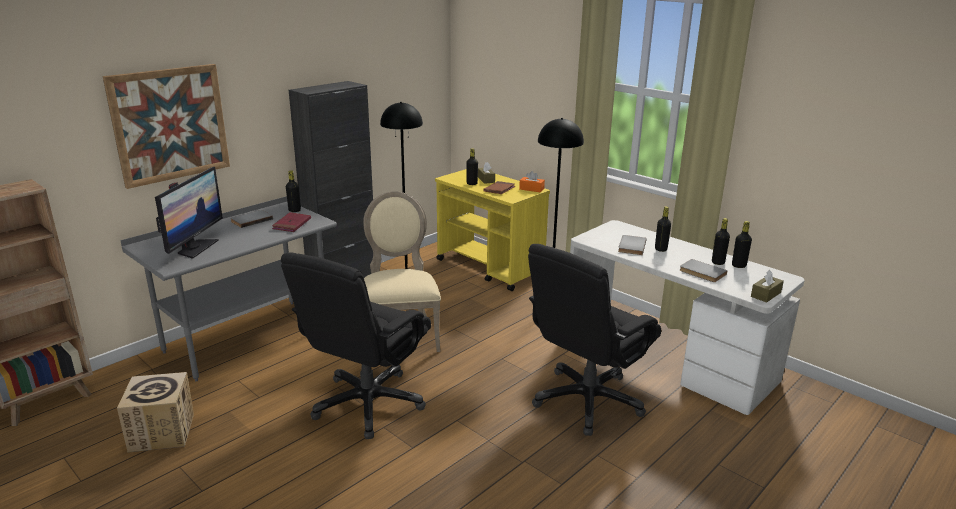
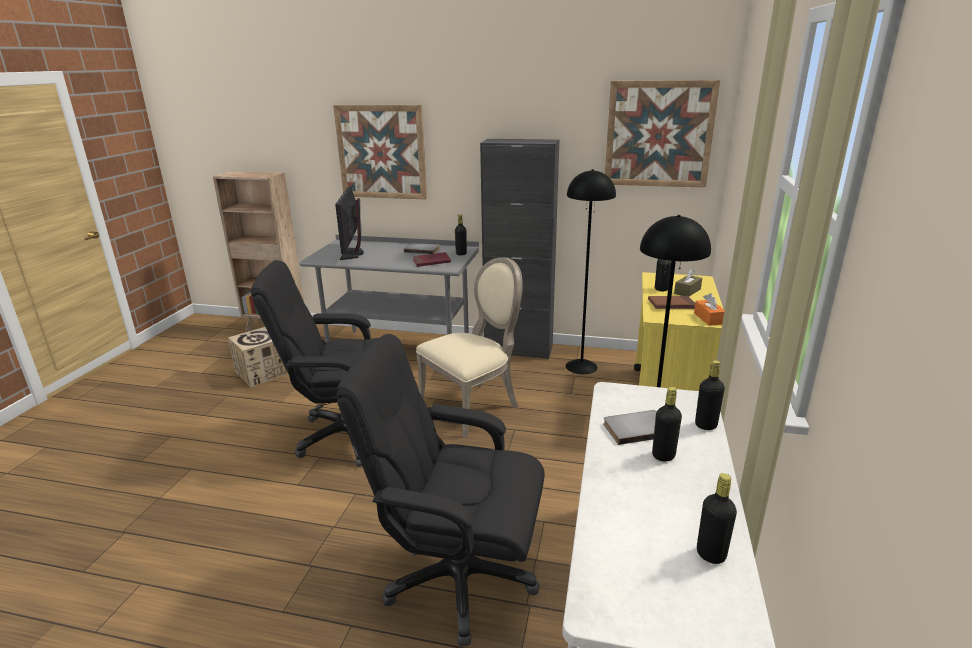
camera: 60 degrees right, 0 degrees up
(195, 248) = (352, 253): monitor -> monitor turned 105 degrees clockwise
(410, 65) = (658, 134): none -> picture
(701, 273) = (624, 516): grey book -> none
(718, 262) = (691, 525): black bottle -> black bottle (706, 425)
(765, 294) = (618, 616): brown tissue box -> none

